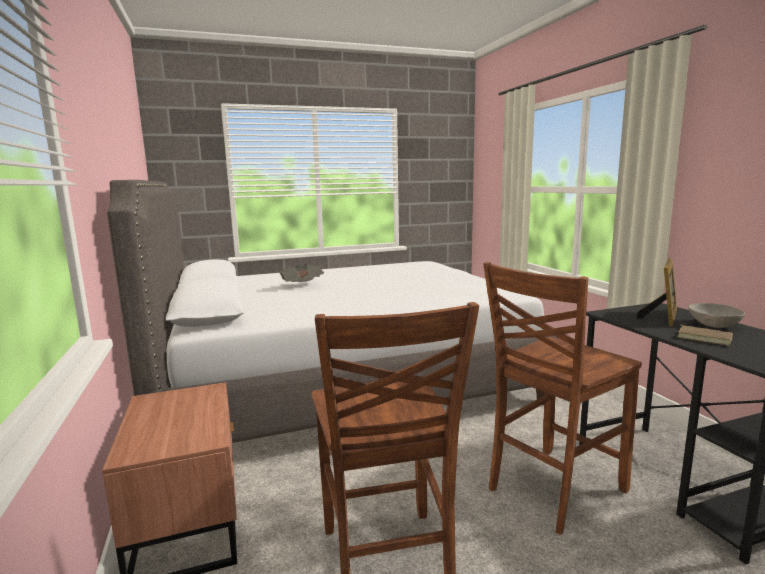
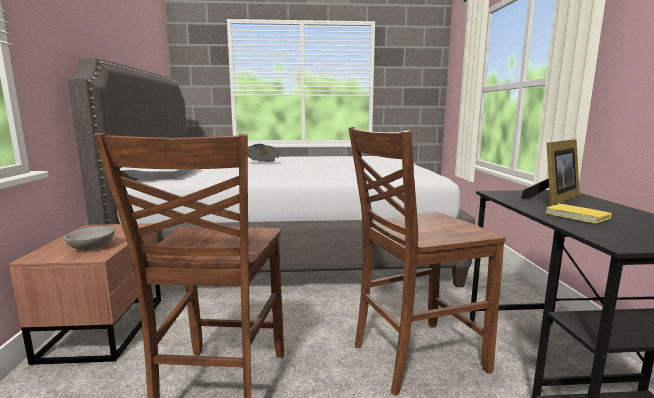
camera: 15 degrees right, 0 degrees up
(705, 337) = (578, 216): brown book -> yellow book
(714, 325) = (605, 209): grey bowl -> grey bowl (92, 247)

